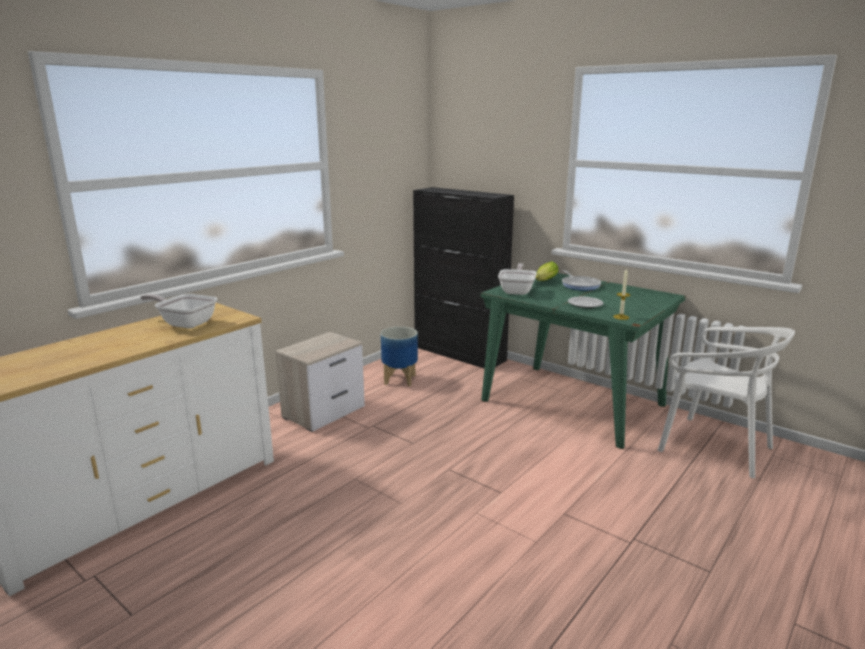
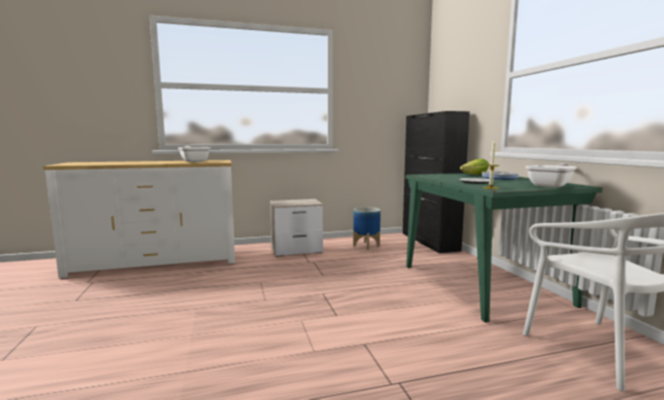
camera: 35 degrees right, 10 degrees down
(517, 291) = (436, 175): frying pan -> frying pan (551, 186)

